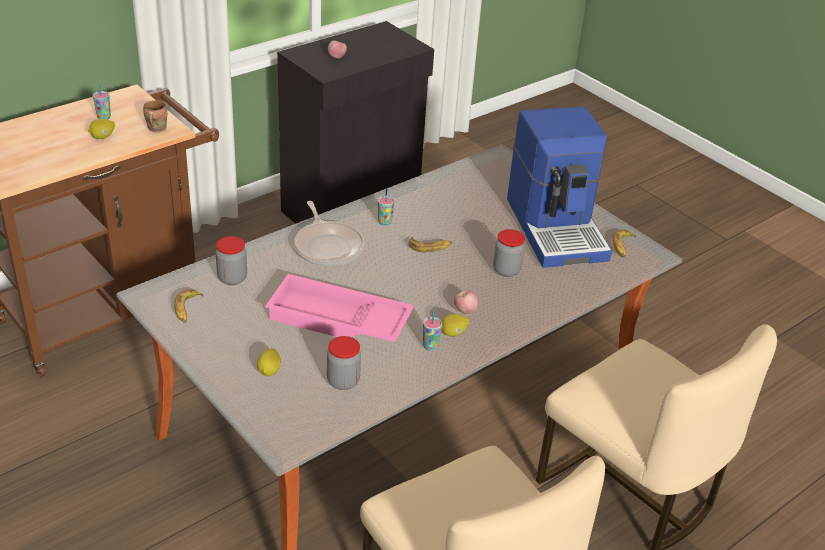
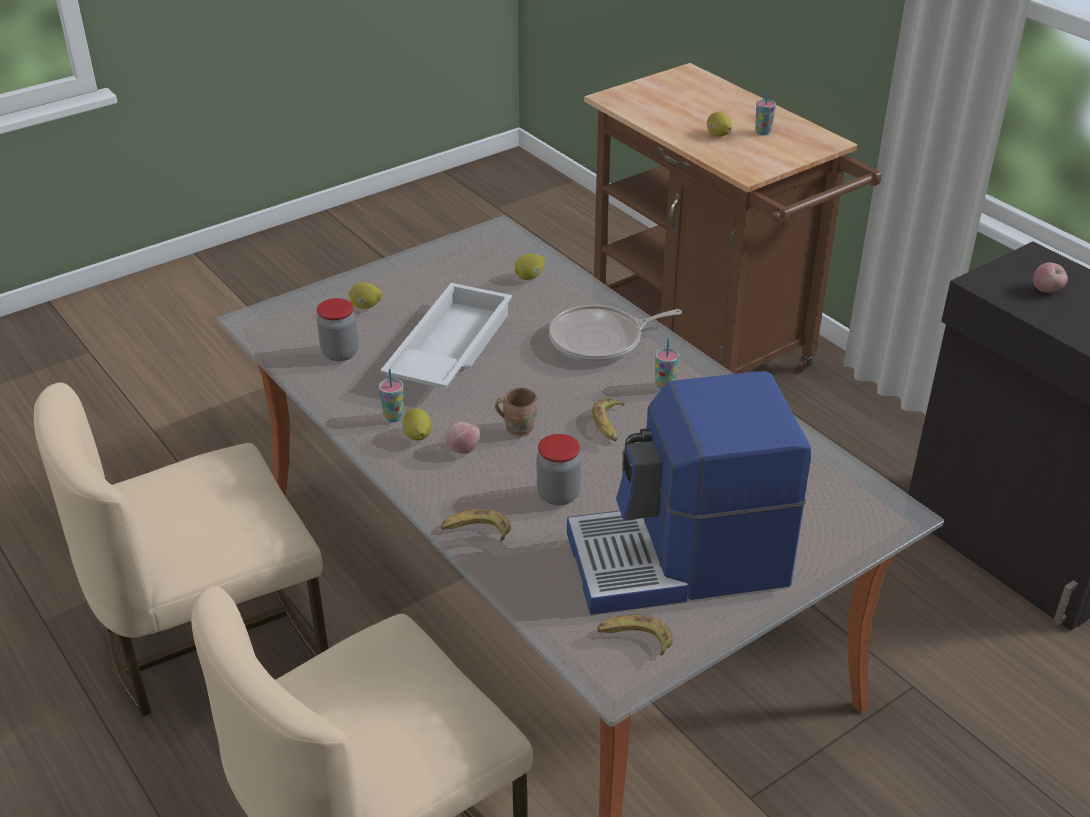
camera: 95 degrees right, 0 degrees up
(155, 129) = (748, 162): brown mug -> brown mug (518, 427)
(187, 309) = (473, 254): banana -> banana (476, 531)
(232, 278) = (529, 277): jar -> lemon
(337, 321) = (448, 348): pink tray -> white tray

